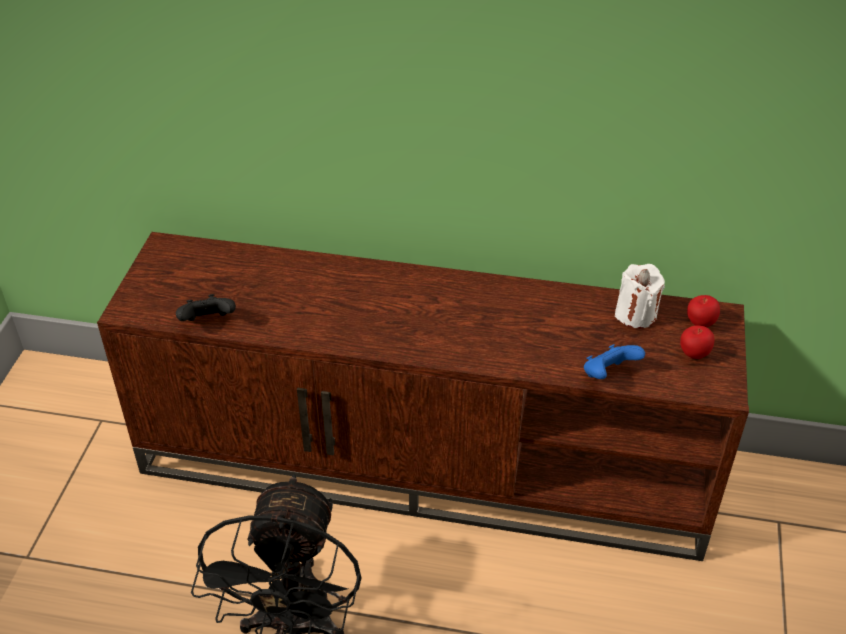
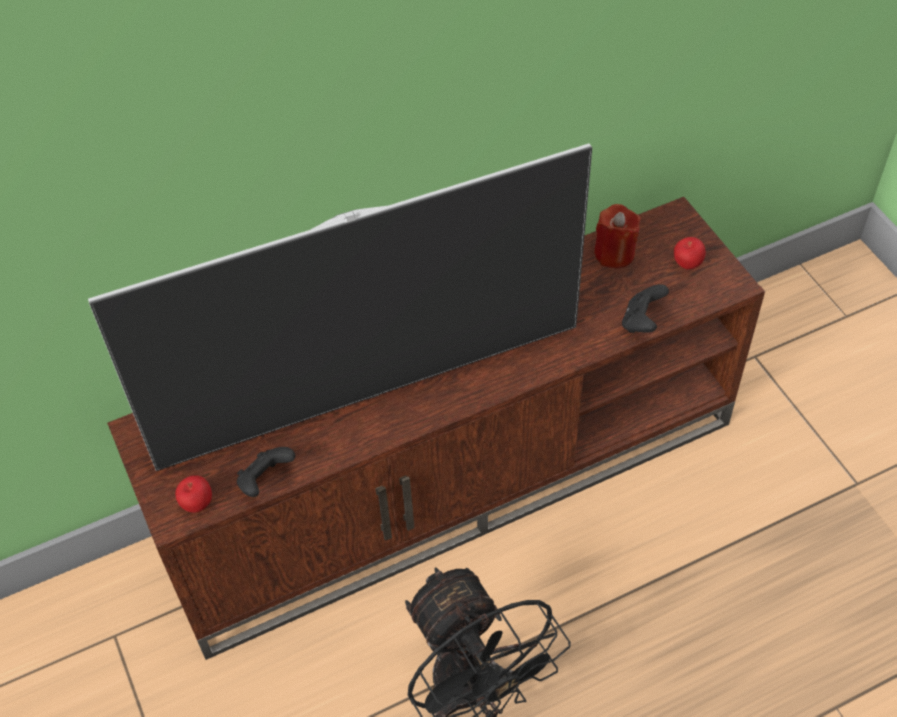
camera: 35 degrees left, 10 degrees up
(341, 308) = (372, 393): none -> television
(608, 375) = (642, 322): blue game controller -> black game controller
(636, 314) = (614, 253): white candle -> red candle
(700, 324) = (668, 233): apple -> apple (197, 504)

